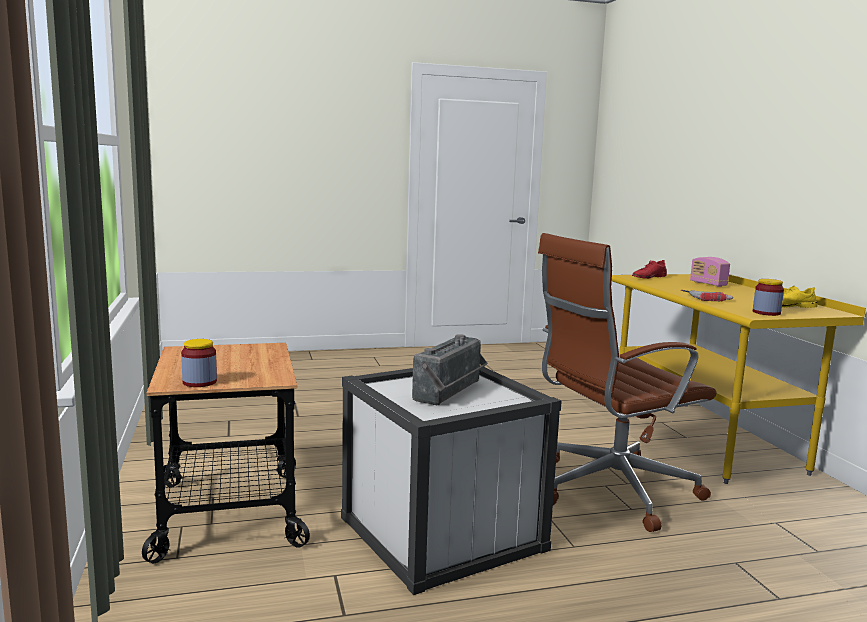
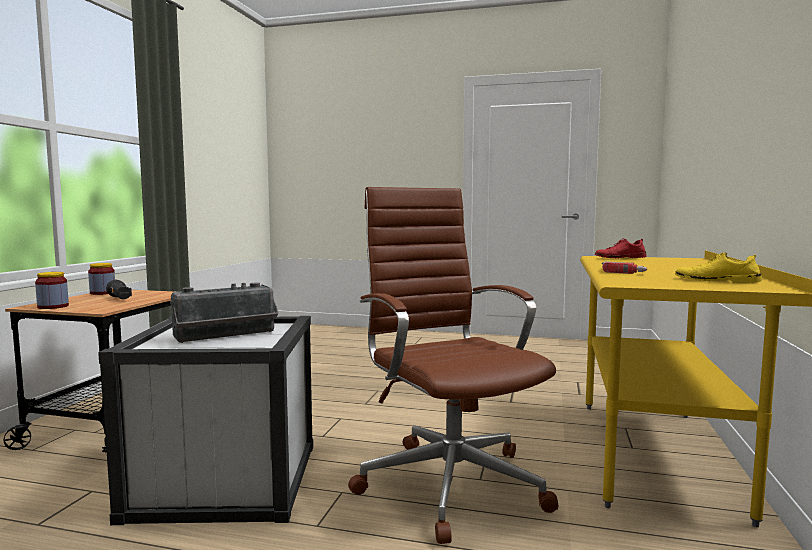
camera: 30 degrees right, 5 degrees down
(237, 362) = (120, 299): none -> black flashlight
(610, 490) = (449, 481): brown office chair -> brown office chair turned 60 degrees clockwise
(708, 284) = (677, 263): radio -> none
(766, 313) = (652, 283): jar -> jar (102, 293)

